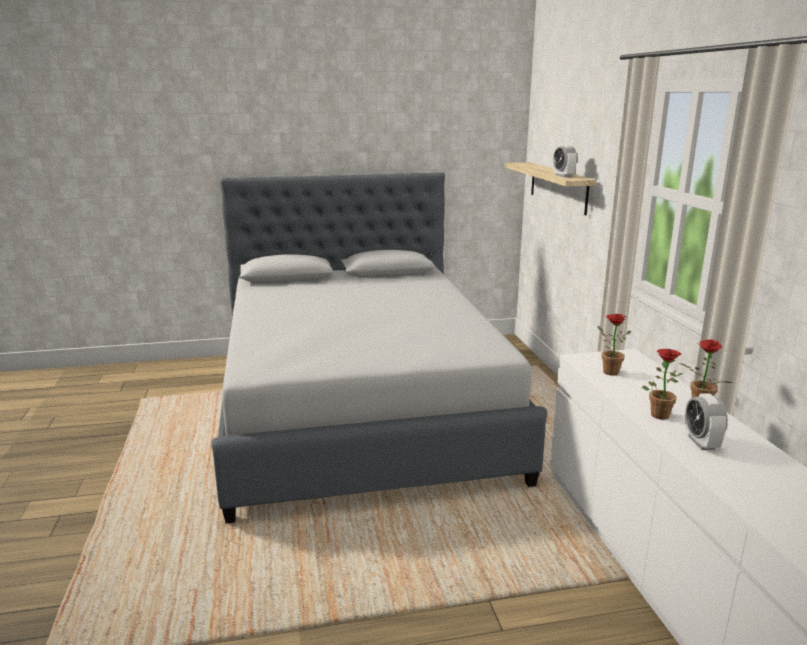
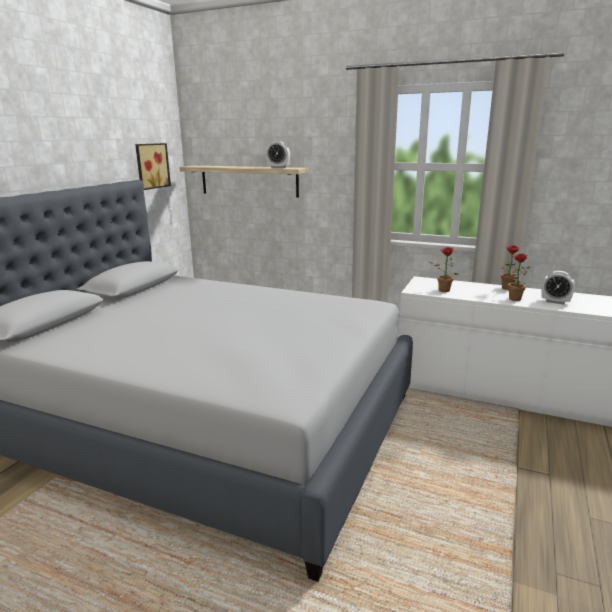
camera: 55 degrees left, 0 degrees up
(473, 159) = (151, 166): none -> picture

